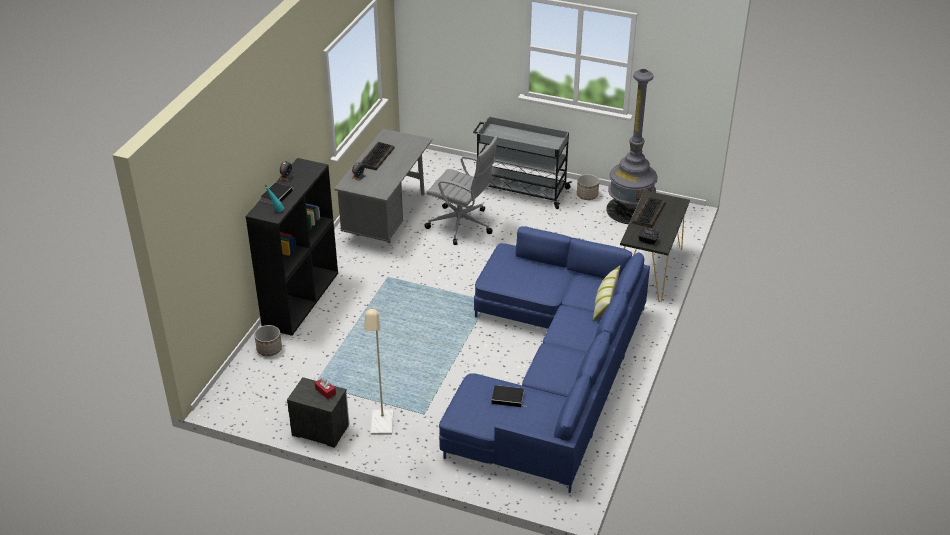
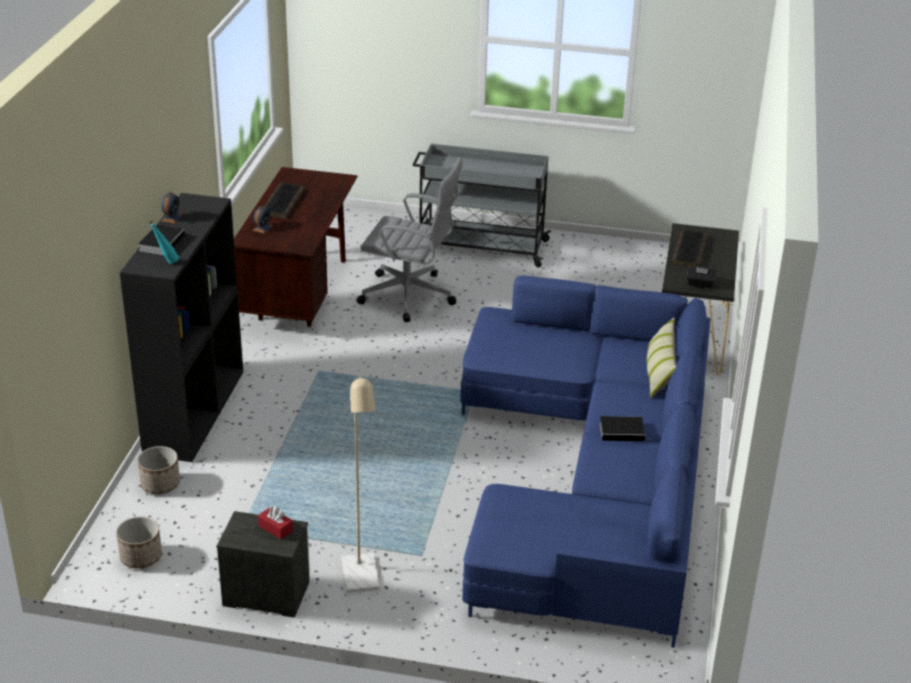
camera: 10 degrees left, 5 degrees down
(387, 218) = (299, 295): grey desk -> brown desk
(508, 398) = (560, 512): book -> book (623, 431)
(587, 195) = (574, 247): planter -> planter (140, 557)
(630, 210) = (639, 262): grey floor lamp -> none

